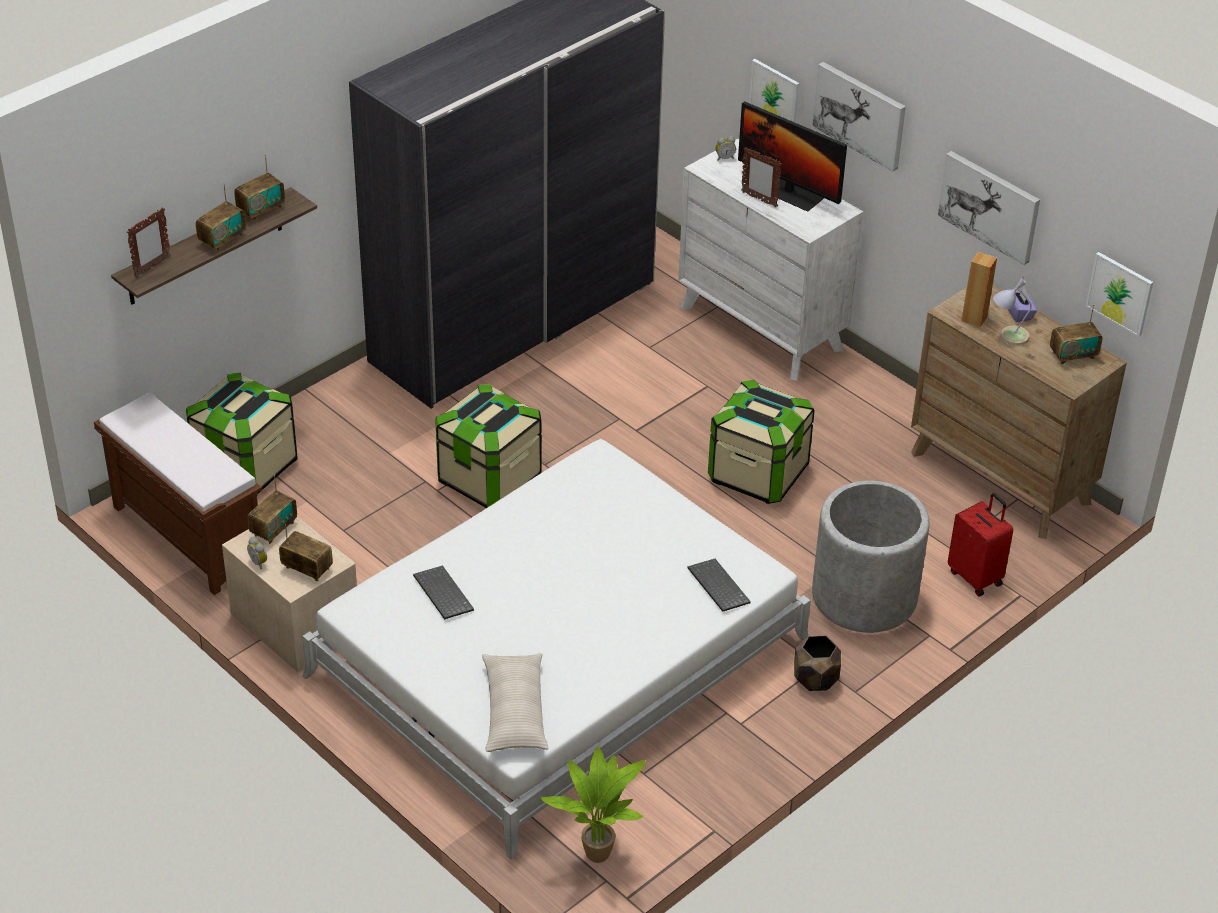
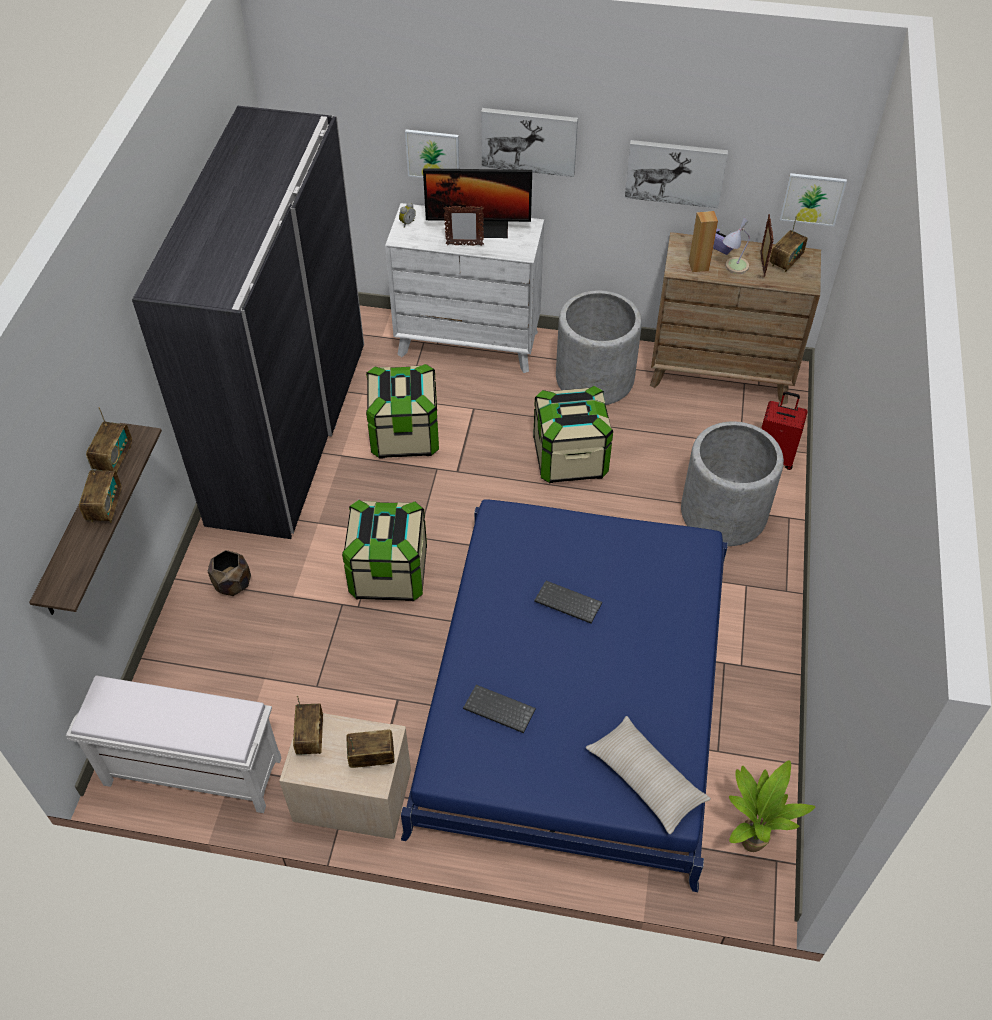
camera: 35 degrees left, 10 degrees up
(152, 267) = (63, 572): picture frame -> picture frame (762, 265)
(186, 535) = (191, 772): brown bench -> white bench
(246, 467) = (186, 677): storage box -> storage box (405, 435)
(259, 562) = (327, 777): alarm clock -> none
(559, 658) = (574, 693): white bed -> blue bed
(716, 586) = (680, 574): keyboard -> keyboard (566, 603)
(815, 679) = (753, 597): brown planter -> brown planter (232, 584)
(859, 418) = (595, 378): none -> grey planter

